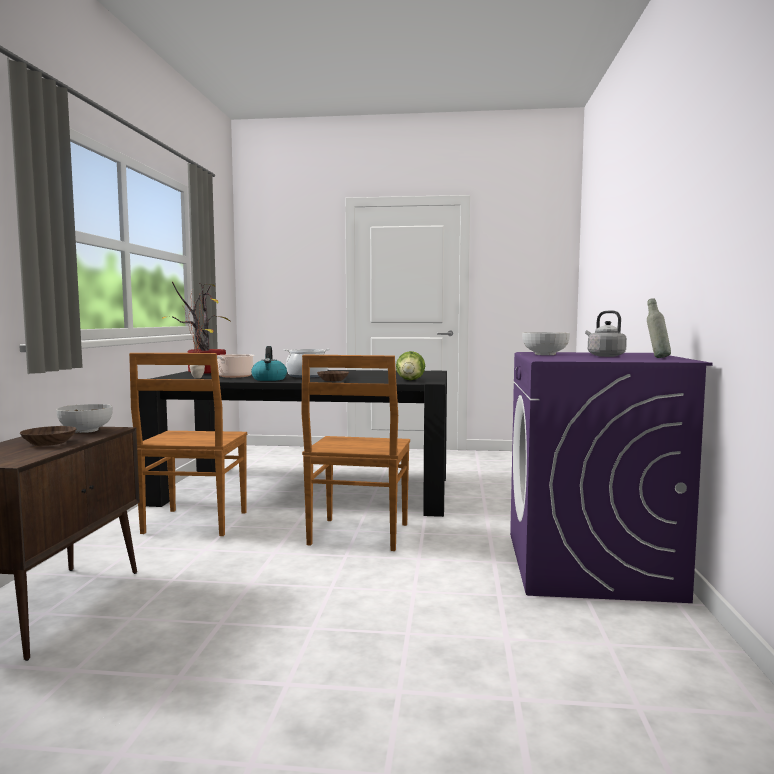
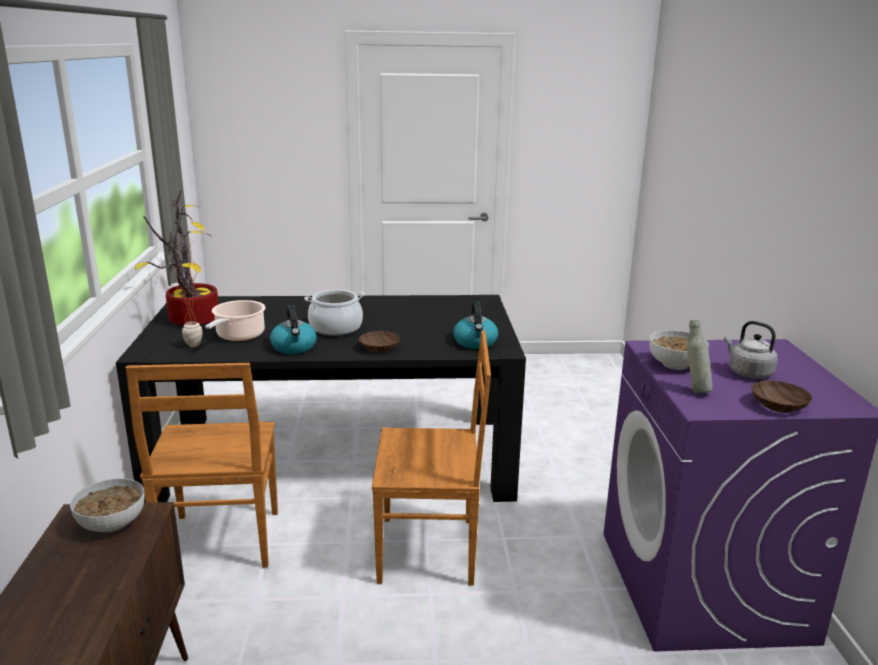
camera: 10 degrees left, 15 degrees up
(49, 443) = (86, 579): brown bowl -> brown bowl (780, 406)
(358, 535) = (430, 550): brown chair -> brown chair turned 90 degrees counterclockwise
(410, 380) = (475, 342): lettuce -> kettle
(656, 357) = (812, 383): grey bottle -> grey bottle (694, 390)

